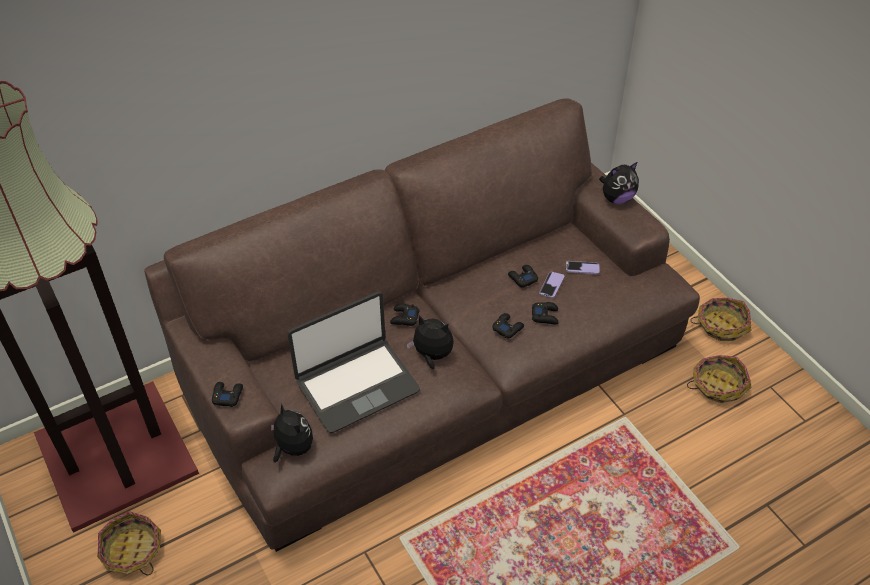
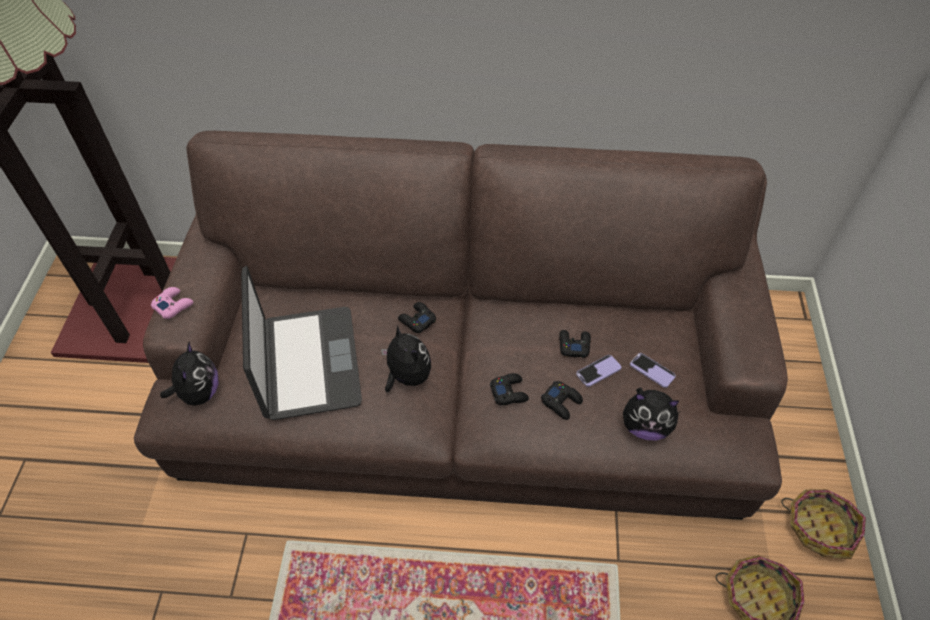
camera: 35 degrees right, 5 degrees up
(132, 551) = (77, 402): basket -> none
(227, 395) = (173, 305): black game controller -> pink game controller
(356, 385) = (307, 364): laptop -> laptop turned 105 degrees counterclockwise
(617, 198) = (753, 310): plush toy -> plush toy (645, 426)

